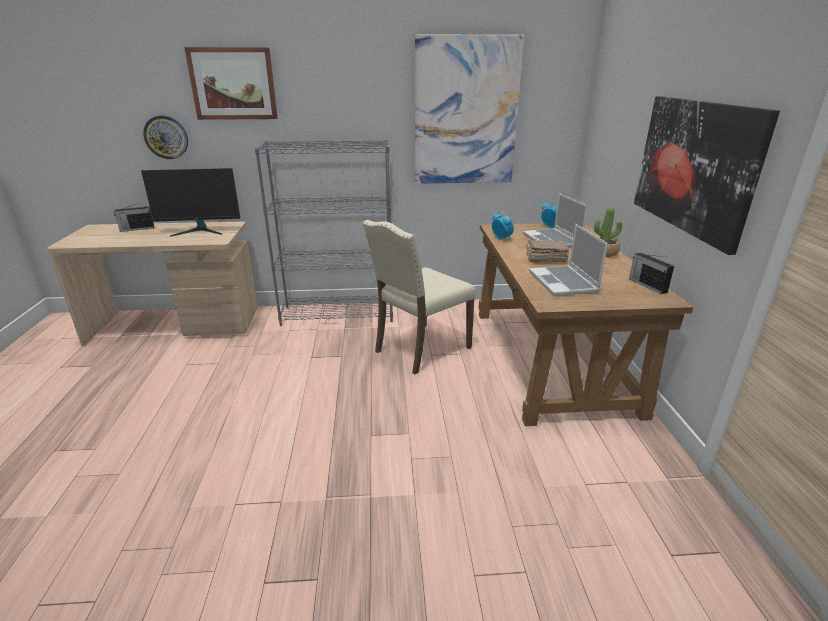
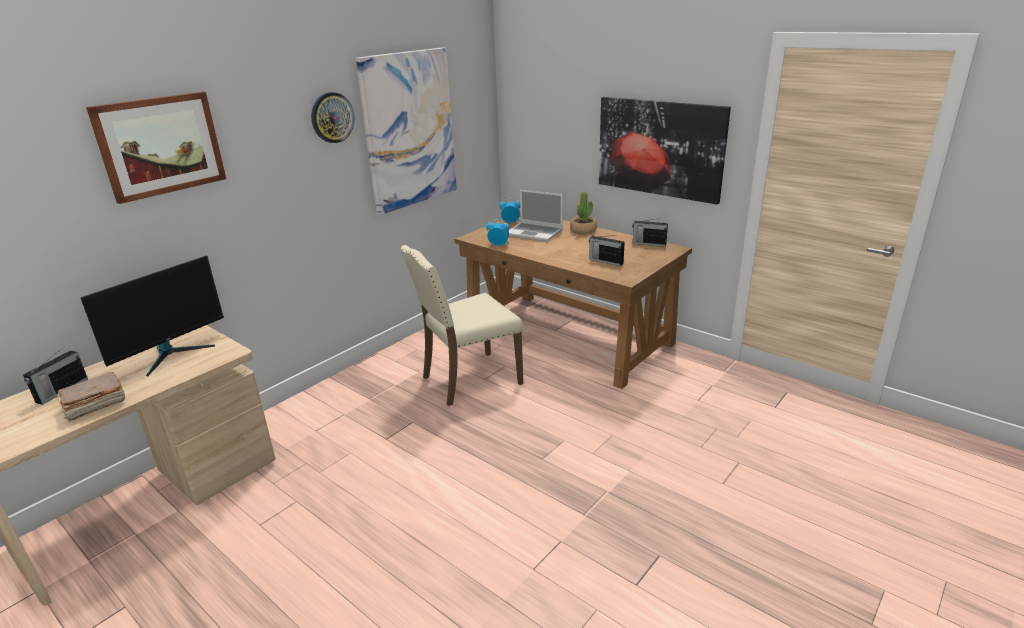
camera: 45 degrees left, 0 degrees up
(166, 137) = (68, 241): wall clock -> wall clock (332, 117)
(338, 314) = (339, 390): grey bookcase -> none
(420, 349) = (469, 380): beige chair -> beige chair turned 60 degrees clockwise
(545, 258) = (559, 248): brown book -> brown book (94, 405)
(564, 282) = (605, 261): laptop -> radio

